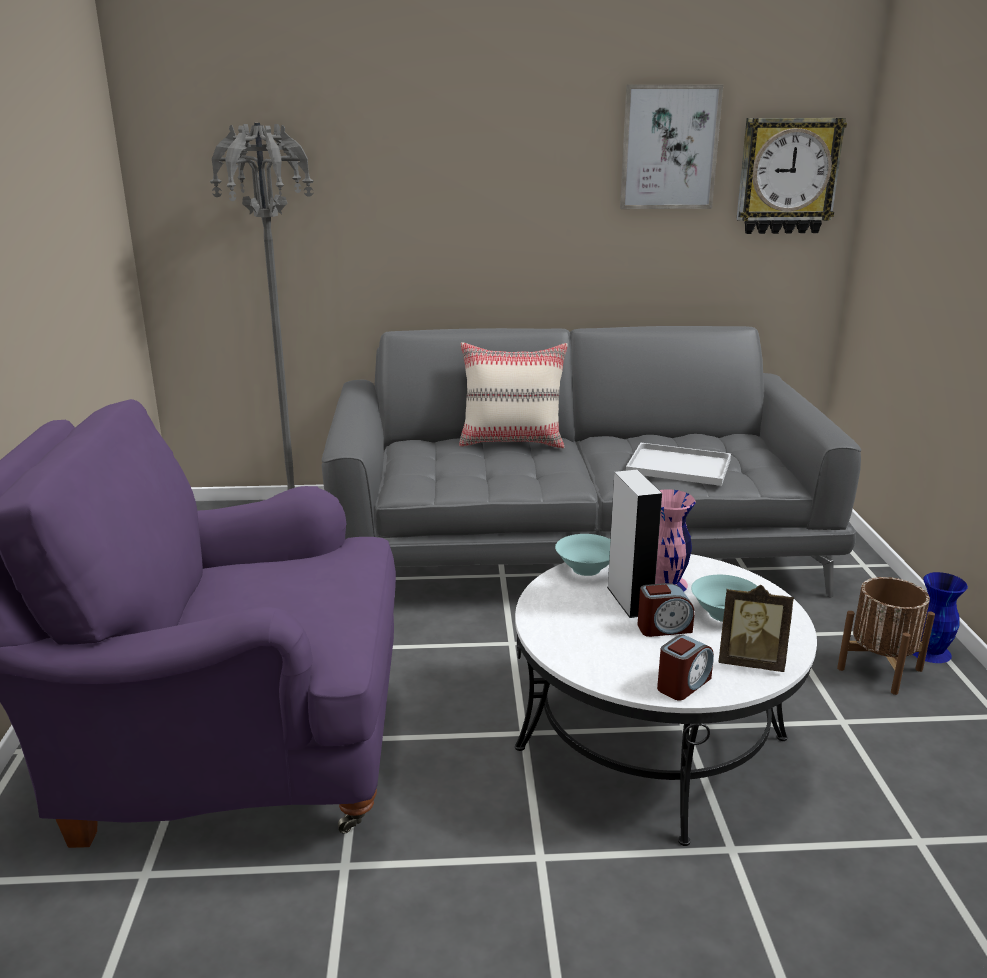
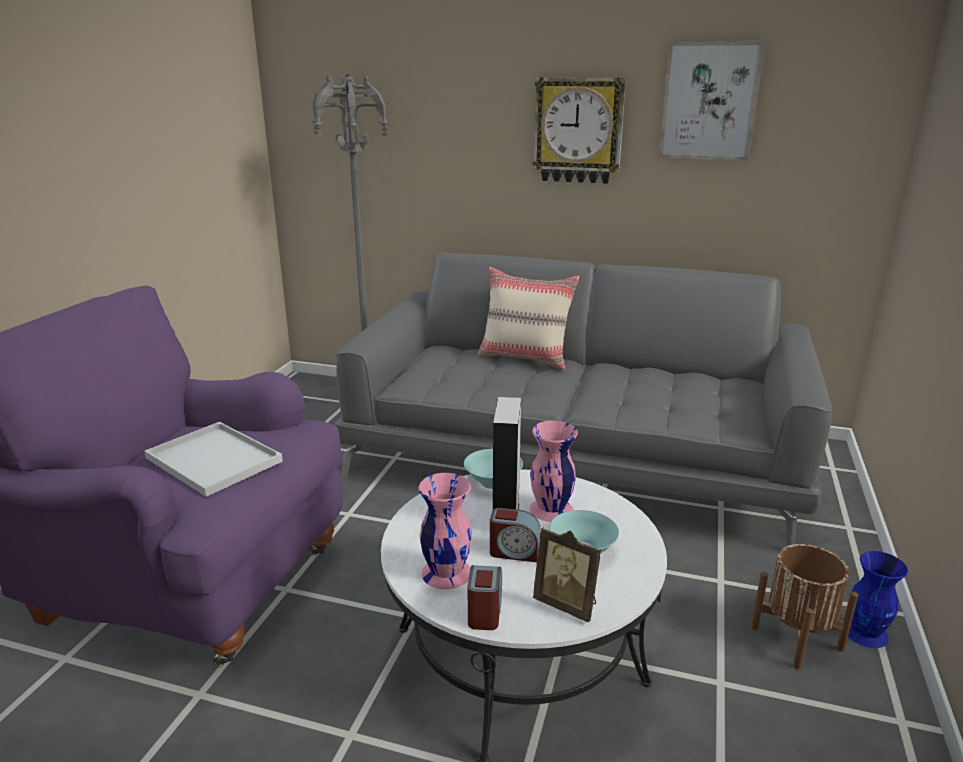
camera: 20 degrees right, 0 degrees up
(616, 659) = (446, 572): none -> pink vase
(676, 466) = (652, 400): white tray -> white tray (211, 459)
(683, 684) = (485, 611): alarm clock -> alarm clock turned 60 degrees counterclockwise
(787, 176) = (831, 132): wall clock -> wall clock (578, 130)

